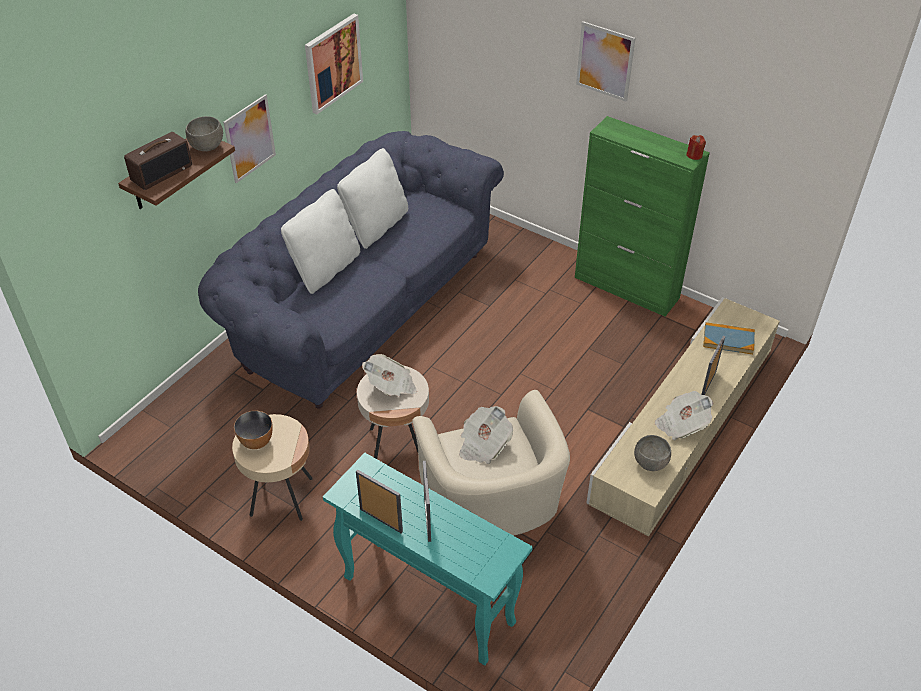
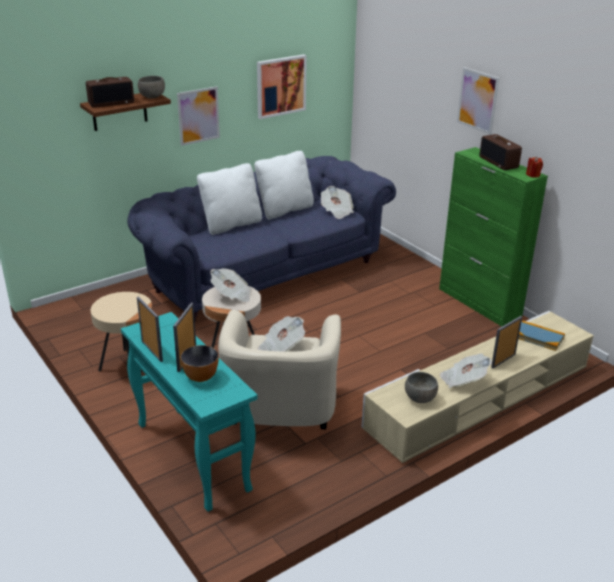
camera: 20 degrees right, 15 degrees down
(257, 441) = (112, 304): bowl -> bowl (201, 377)
(439, 213) = (336, 211): none -> newspaper
(647, 140) = (499, 162): none -> radio

